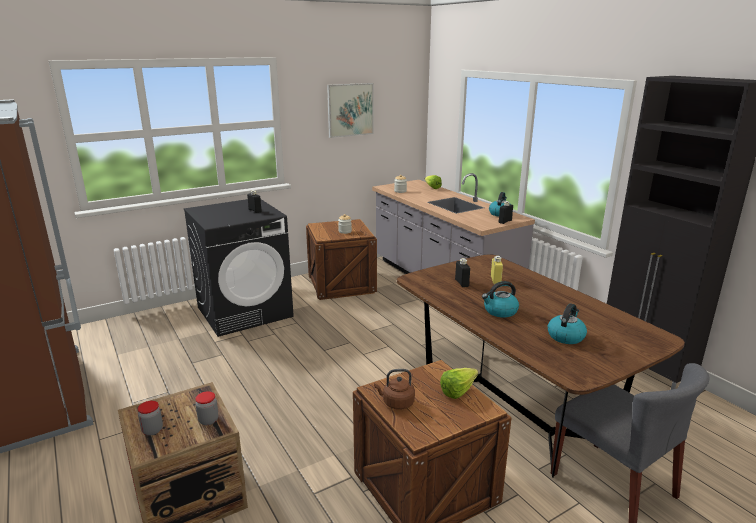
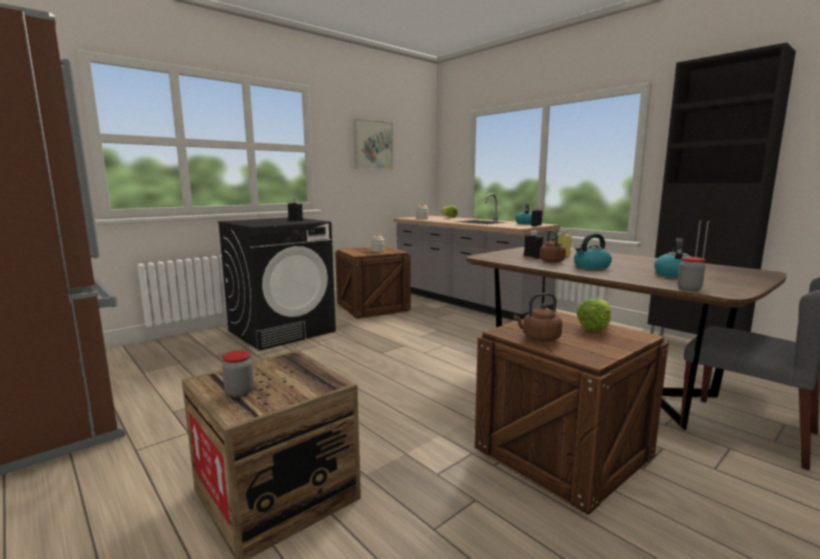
camera: 10 degrees left, 10 degrees down
(208, 420) = (311, 378): jar -> jar (689, 289)
(472, 296) = (552, 261): none -> brown kettle

